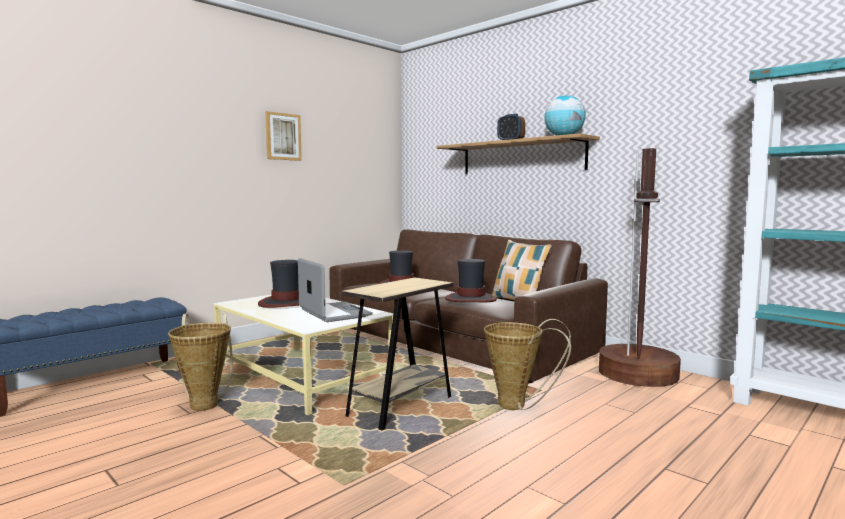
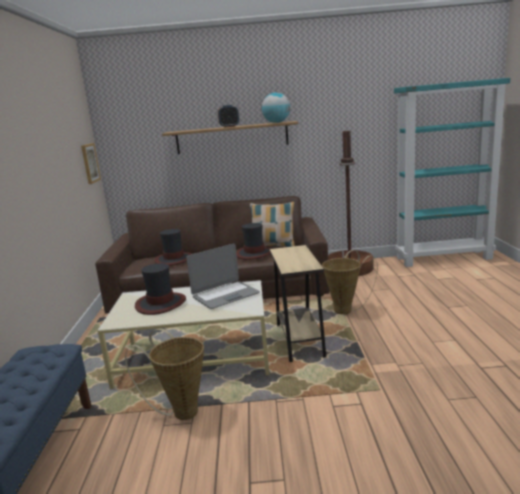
camera: 45 degrees left, 10 degrees up
(283, 136) = (38, 142): picture -> picture (90, 163)
(334, 313) = (225, 295): laptop -> laptop turned 135 degrees clockwise

